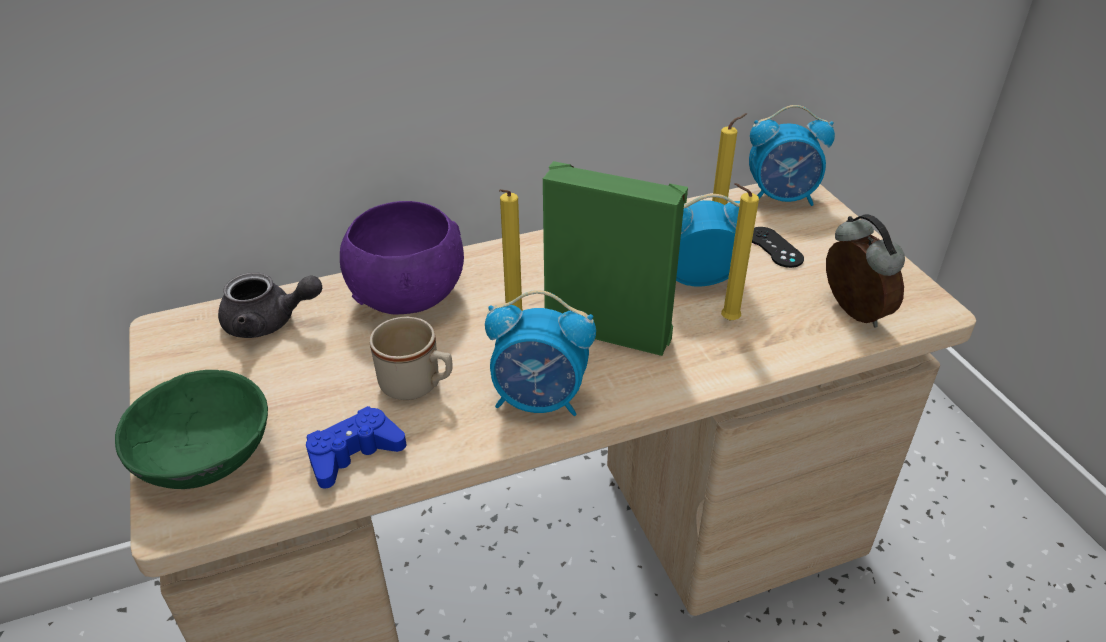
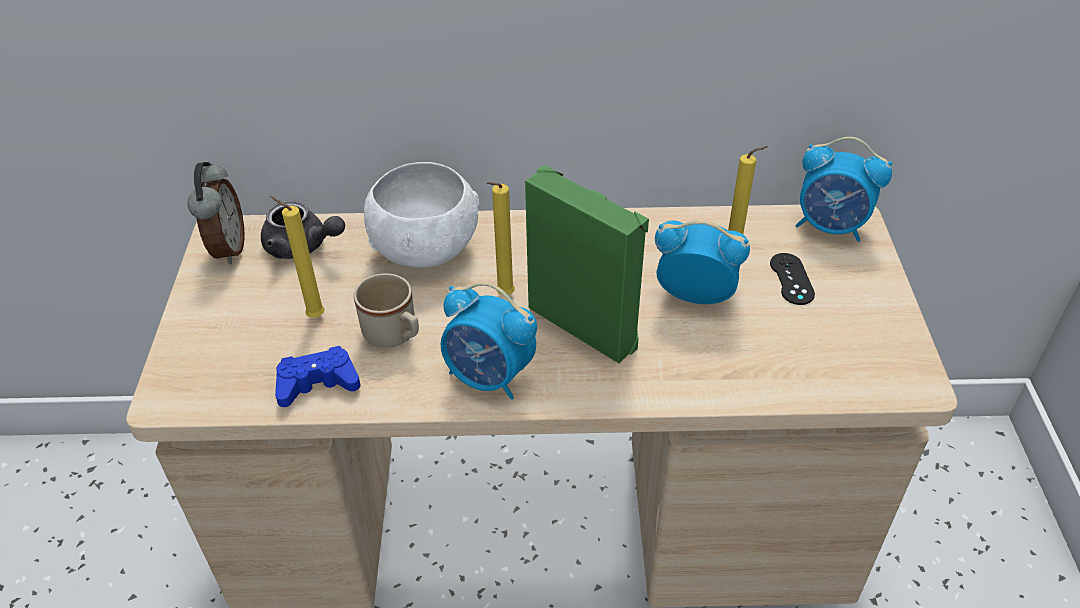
camera: 20 degrees right, 5 degrees up
(203, 456) = (205, 353): green bowl -> none
(408, 295) = (426, 248): purple bowl -> white bowl
(726, 320) = (699, 343): yellow candle -> yellow candle (313, 316)
(851, 313) = (828, 367): alarm clock -> alarm clock (227, 248)

